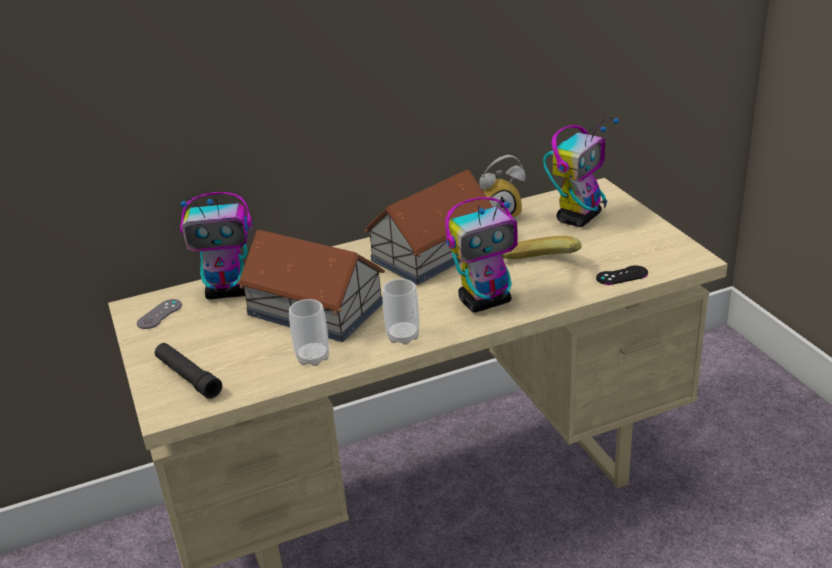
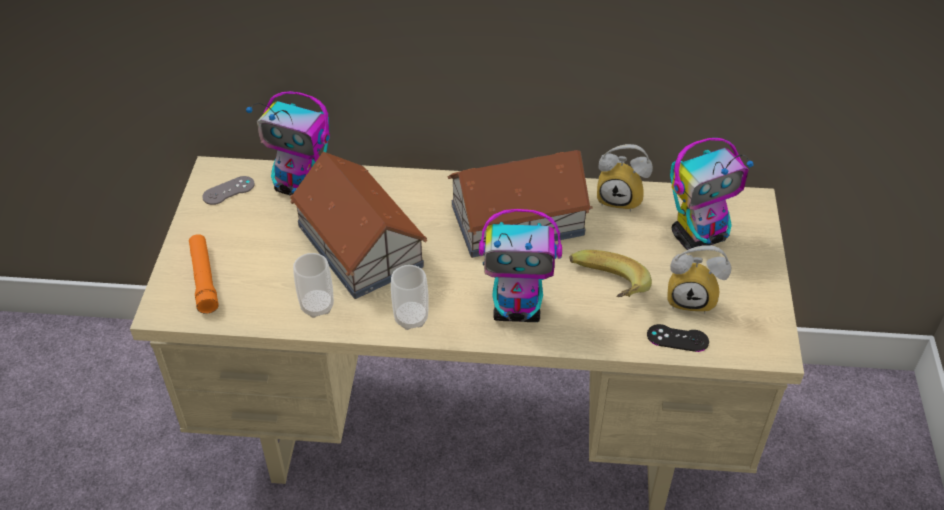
camera: 25 degrees right, 15 degrees up
(188, 377) = (204, 279): black flashlight -> orange flashlight
(609, 251) = (692, 298): none -> alarm clock

